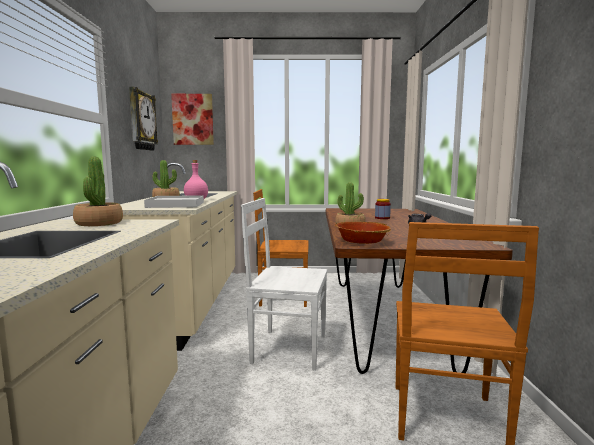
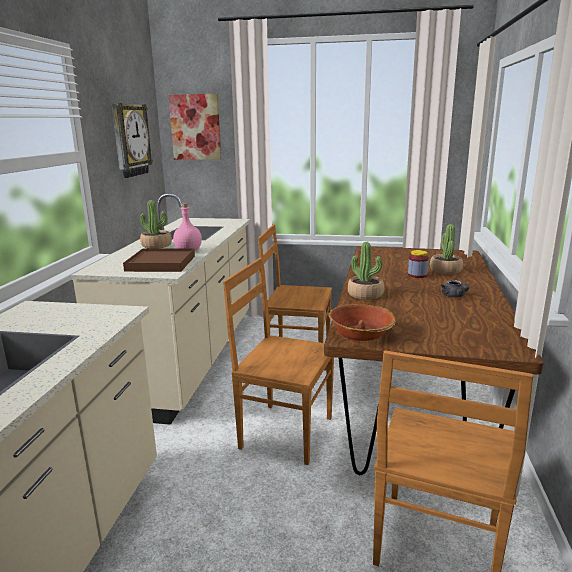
camera: 10 degrees right, 10 degrees up
(99, 223) = (63, 315): potted plant -> potted plant (445, 270)
(176, 205) = (161, 263): white tray -> brown tray
(287, 348) = (284, 432): white chair -> brown chair

